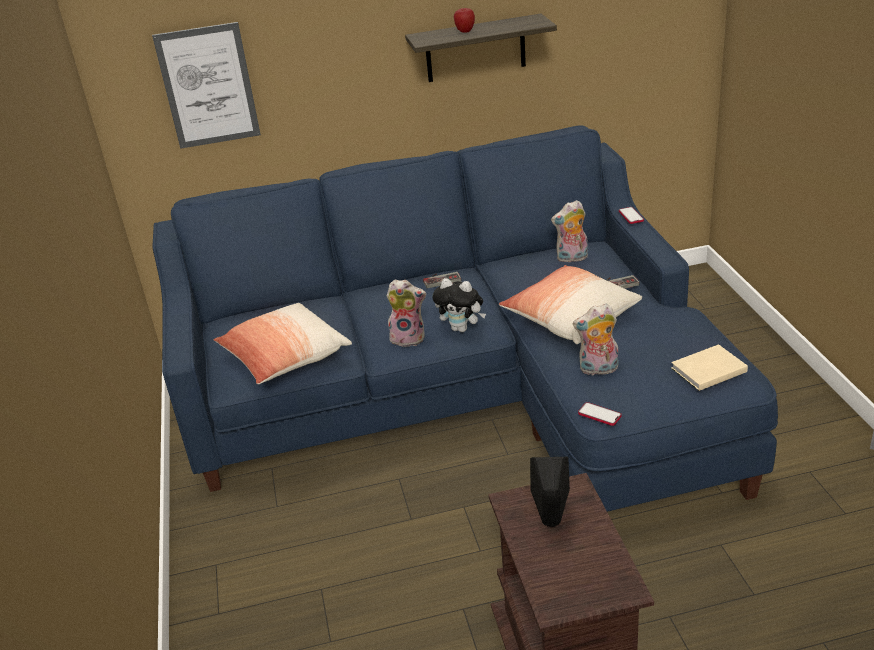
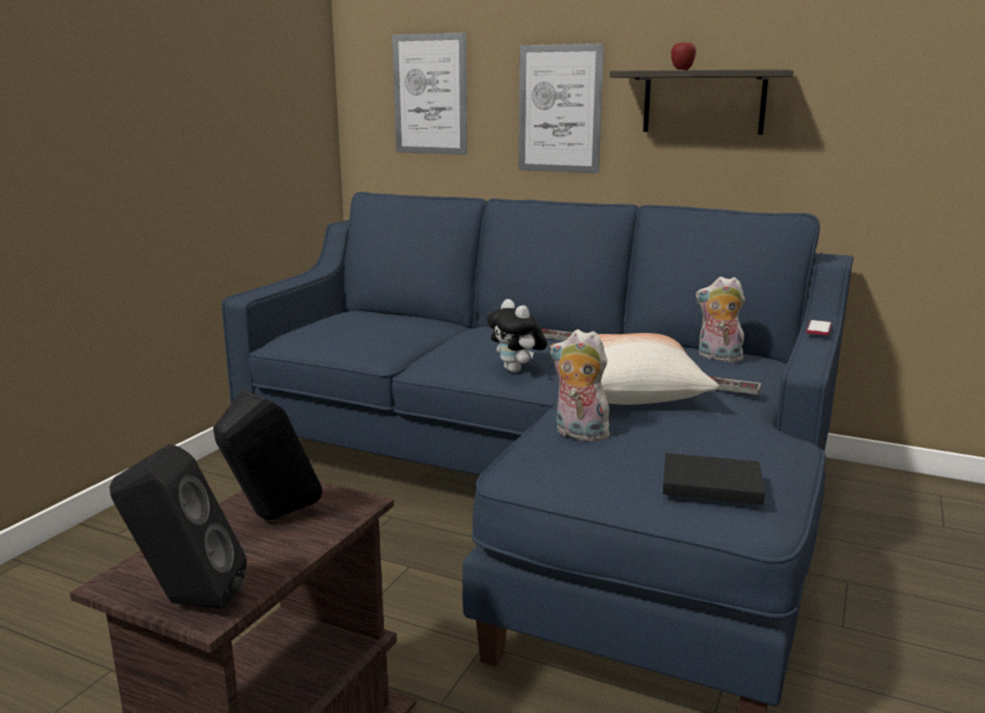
camera: 35 degrees right, 15 degrees down
(284, 358) = (340, 338): pillow -> none
(348, 76) = (560, 109): none -> picture
(409, 338) = (459, 360): plush toy -> none
(599, 415) = (512, 469): phone -> none
(605, 592) = (186, 602): none -> black speaker
(706, 370) = (708, 482): beige book -> black book

